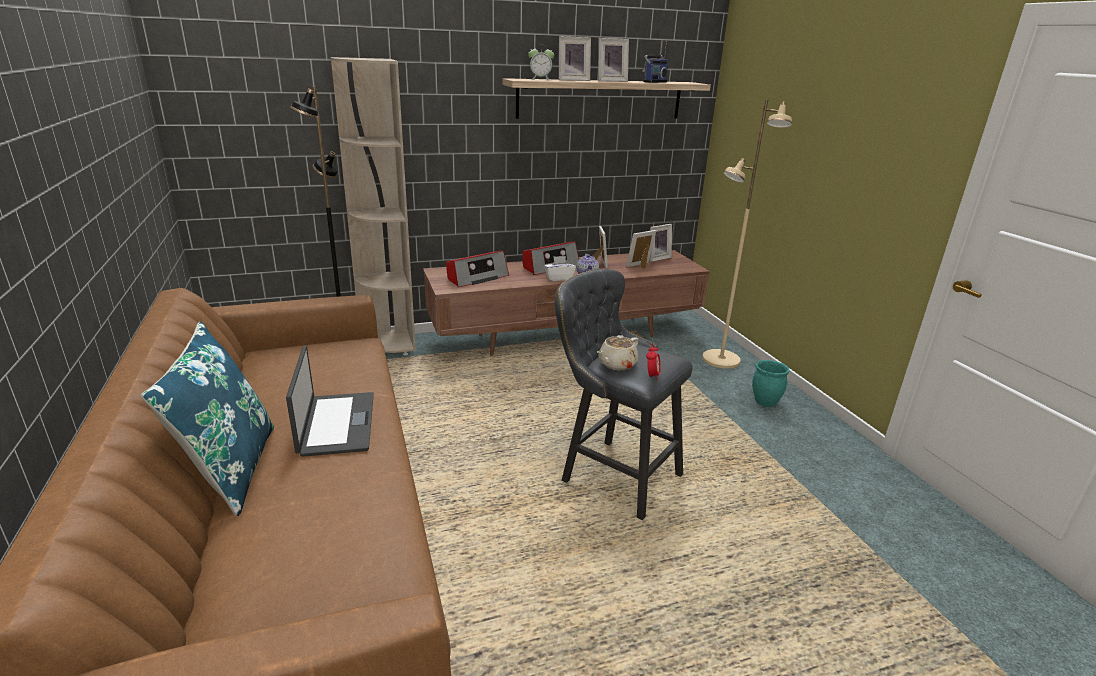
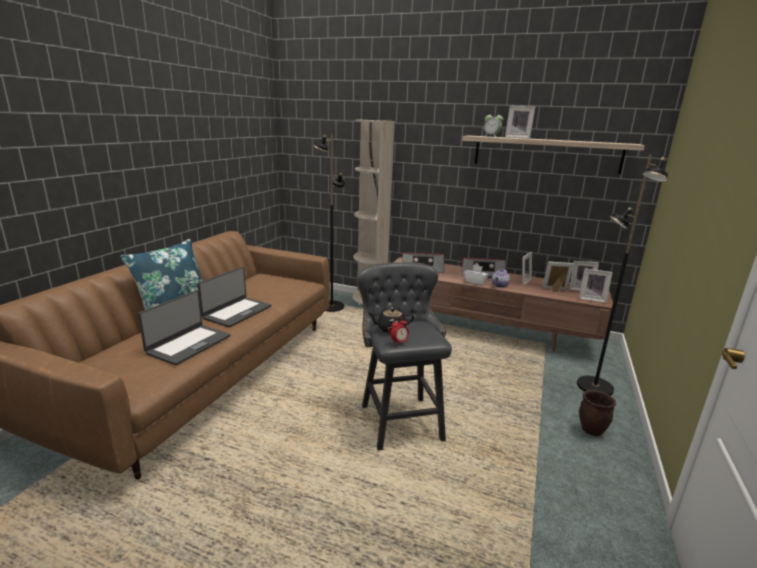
camera: 40 degrees right, 5 degrees down
(352, 503) = (188, 344): none -> laptop
(610, 81) = (550, 139): picture frame -> picture frame (592, 299)
(616, 364) = (390, 329): beige teapot -> black teapot
(653, 82) = (590, 141): radio -> none
(720, 360) = (594, 387): beige floor lamp -> black floor lamp
(765, 402) = (592, 430): turquoise planter -> brown planter

